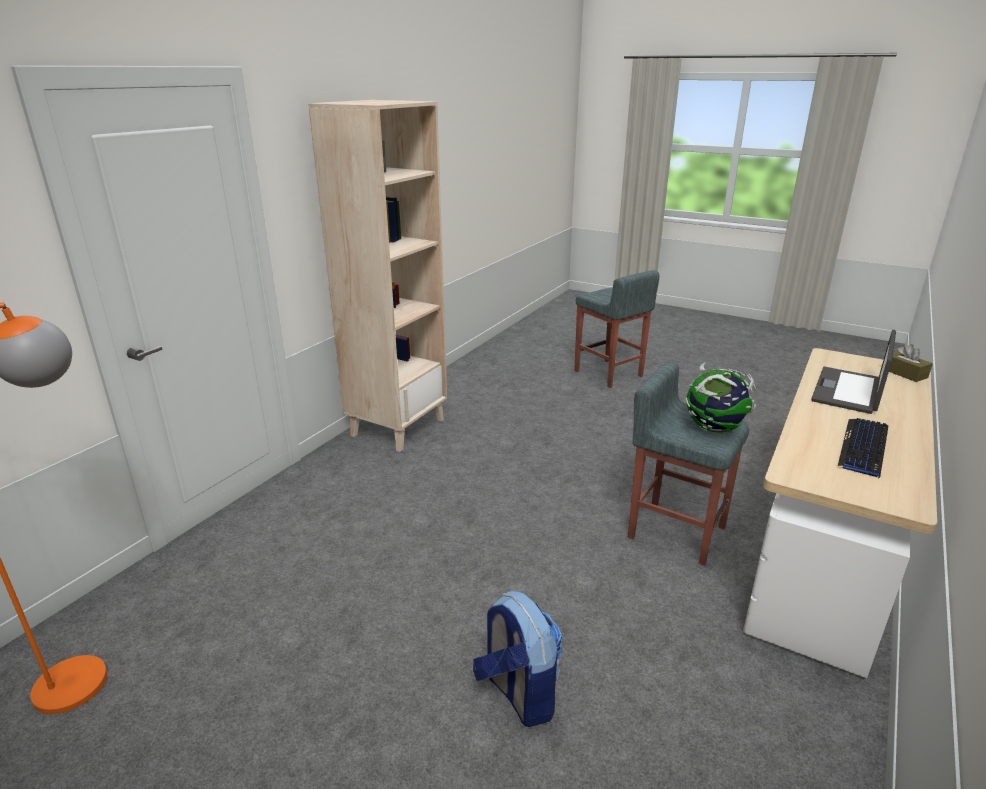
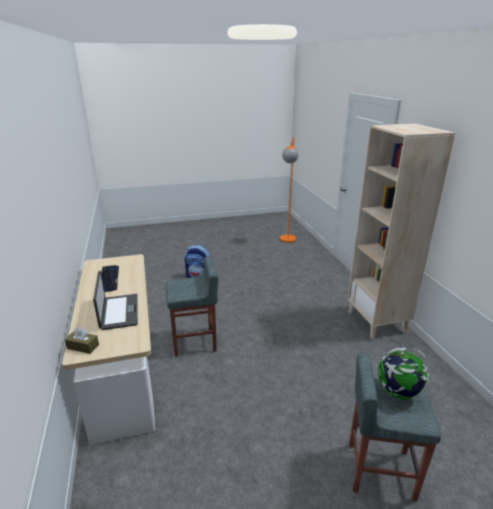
camera: 135 degrees right, 0 degrees up
(714, 428) = (180, 290): globe -> globe (398, 392)

